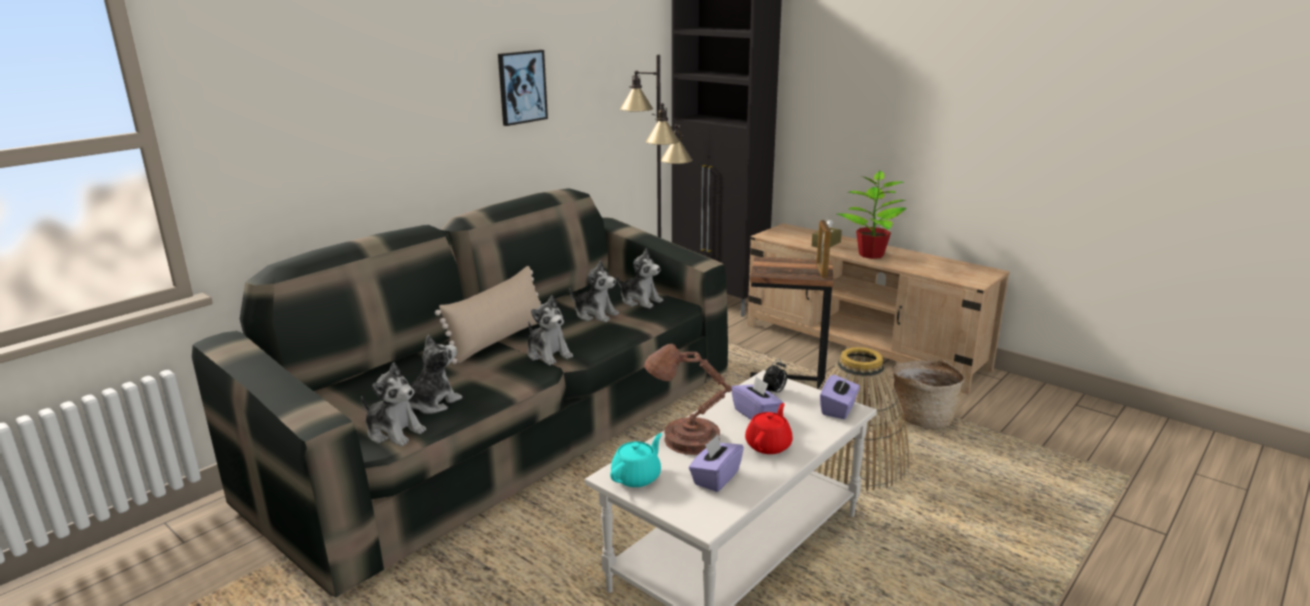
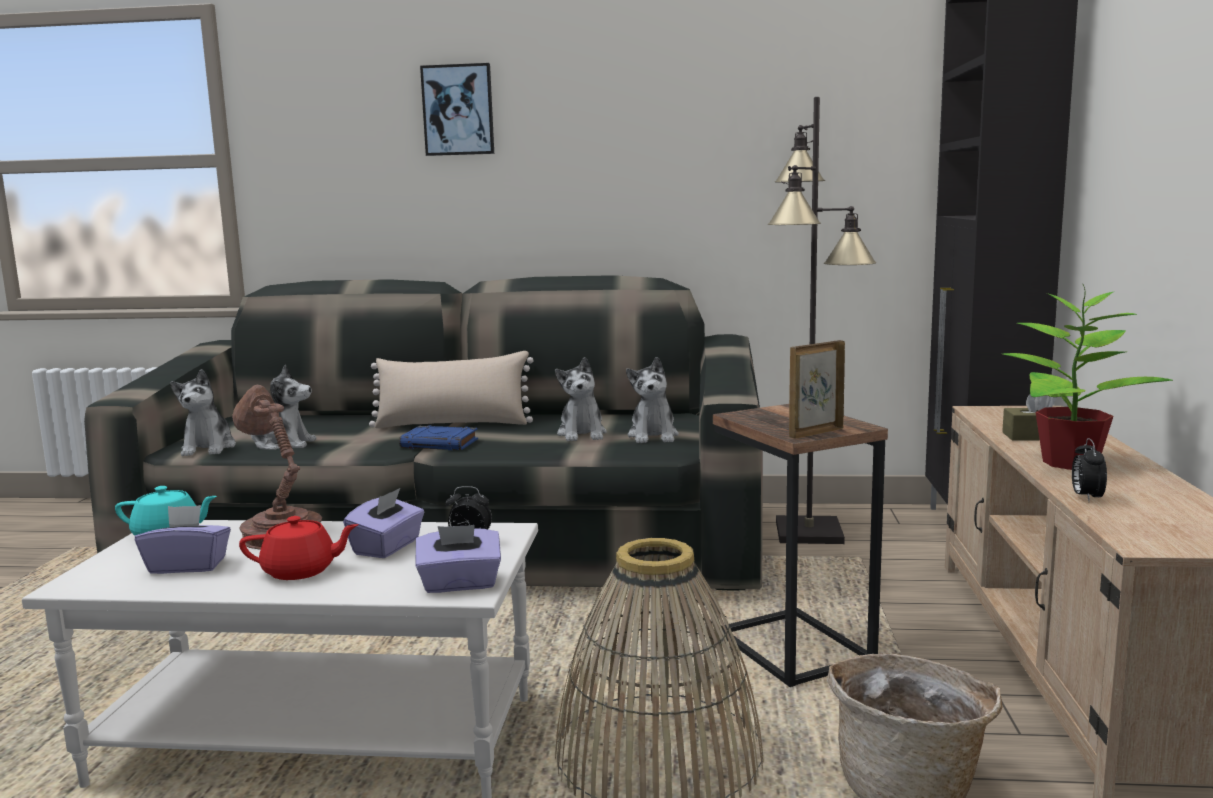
camera: 55 degrees right, 10 degrees down
(521, 87) = (641, 146): picture -> picture (458, 110)
(548, 354) = (440, 444): plush toy -> blue book
(917, 269) = (1086, 497): none -> alarm clock

